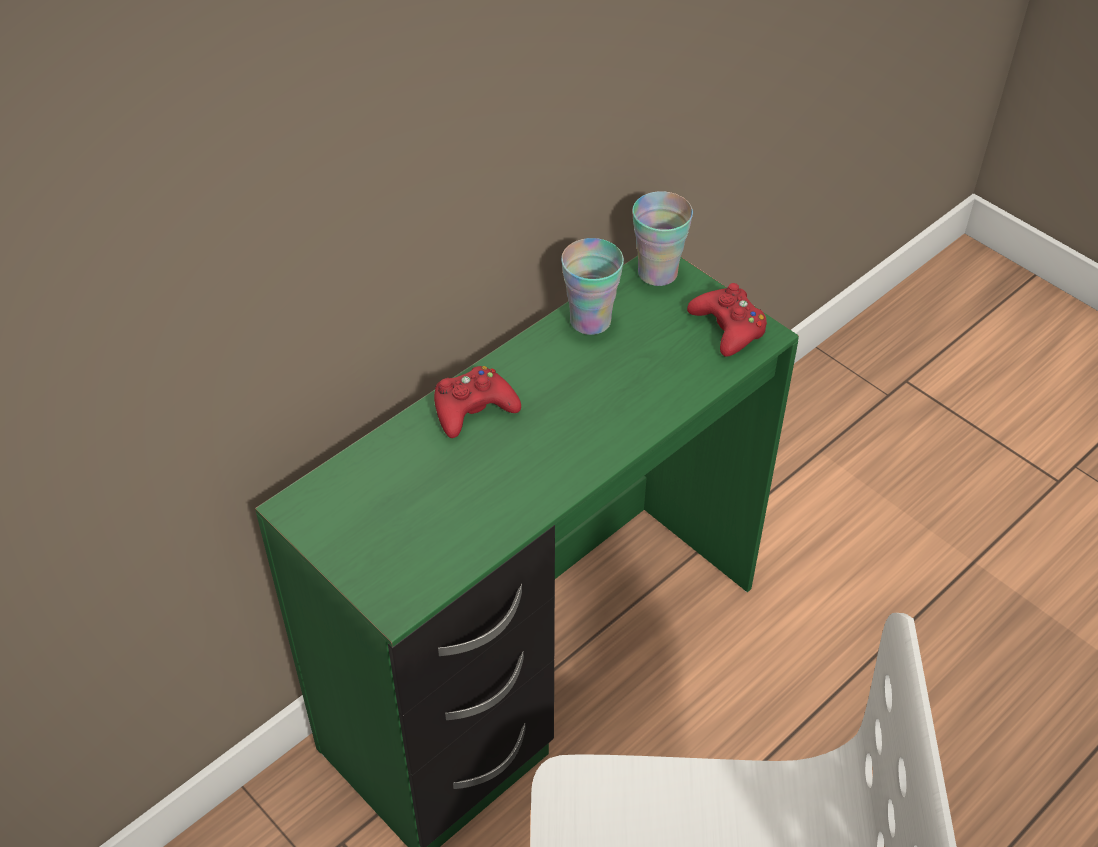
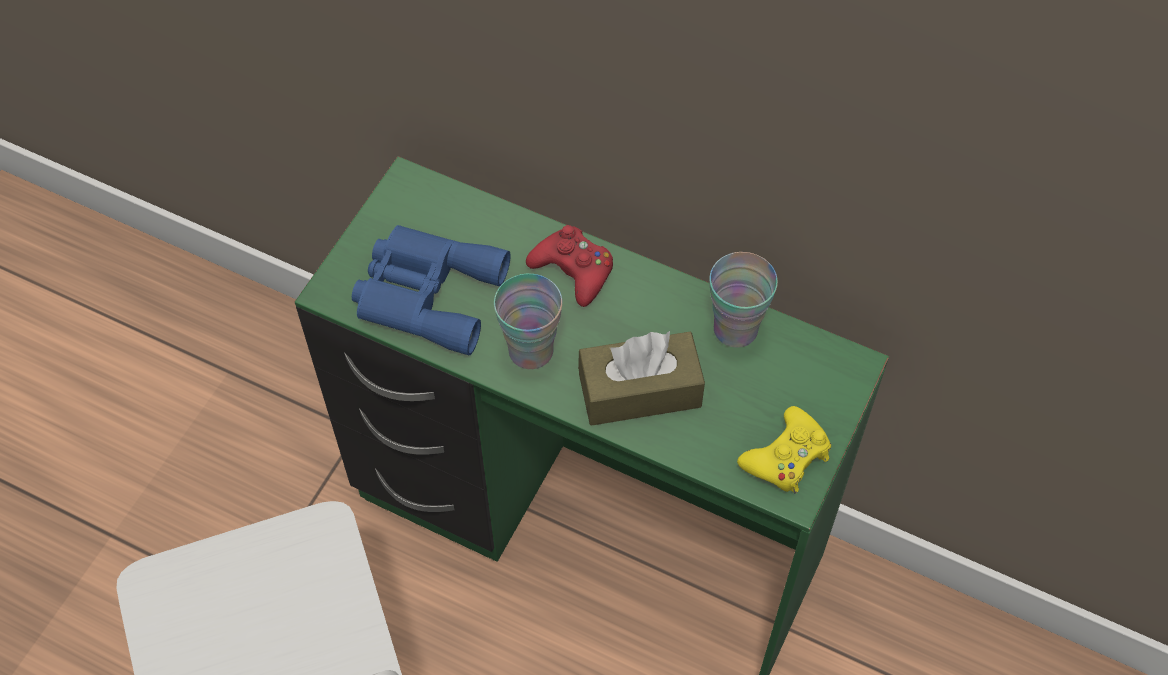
camera: 70 degrees right, 10 degrees up
(440, 526) = (426, 293): none -> blue binoculars
(624, 400) = (640, 390): none -> brown tissue box
(657, 273) = (837, 368): cup -> cup (531, 351)
(728, 328) = (787, 457): red game controller -> yellow game controller

